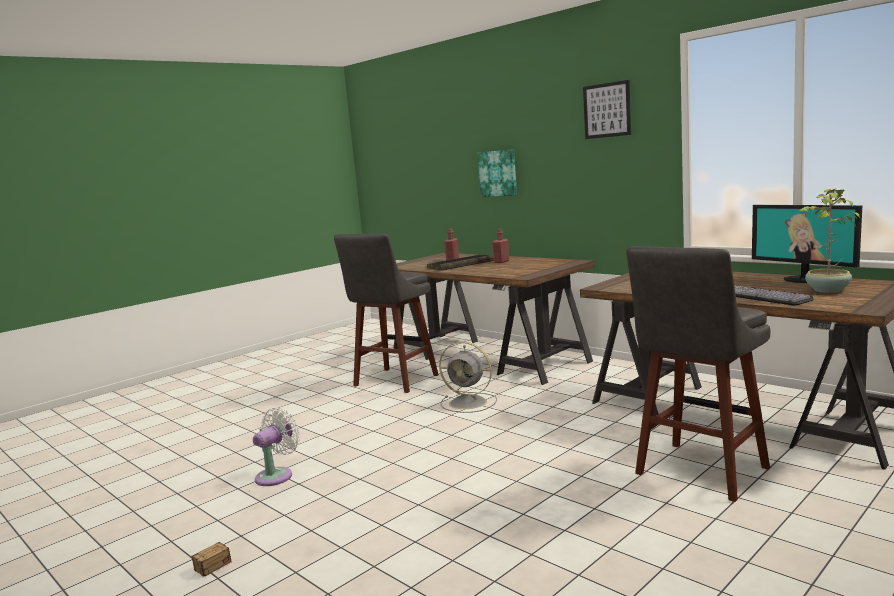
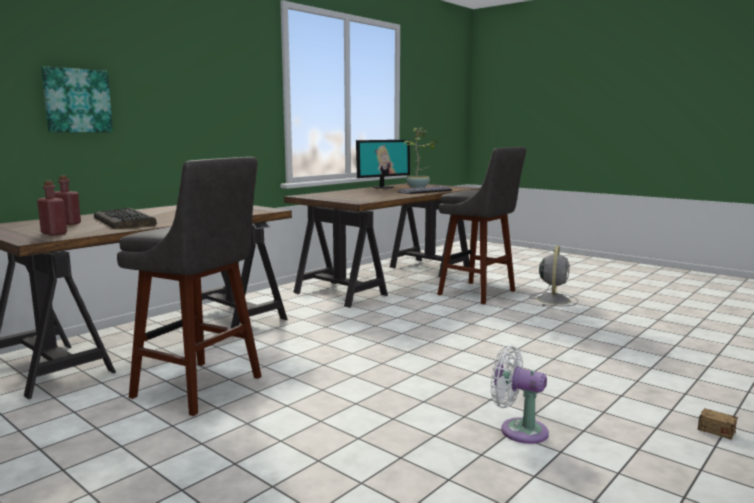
camera: 95 degrees left, 0 degrees up
(469, 402) = (320, 346): grey fan -> grey fan (553, 299)
(501, 261) = (150, 213): red bottle -> red bottle (54, 233)
(607, 110) = (223, 49): picture -> none

